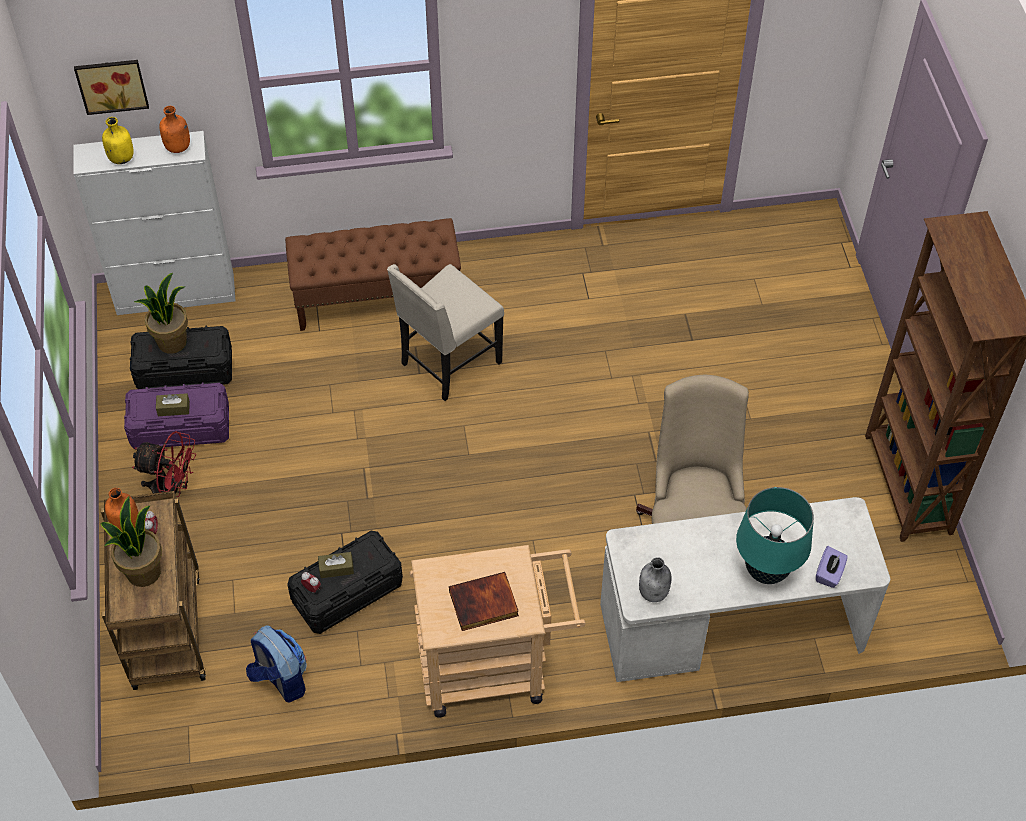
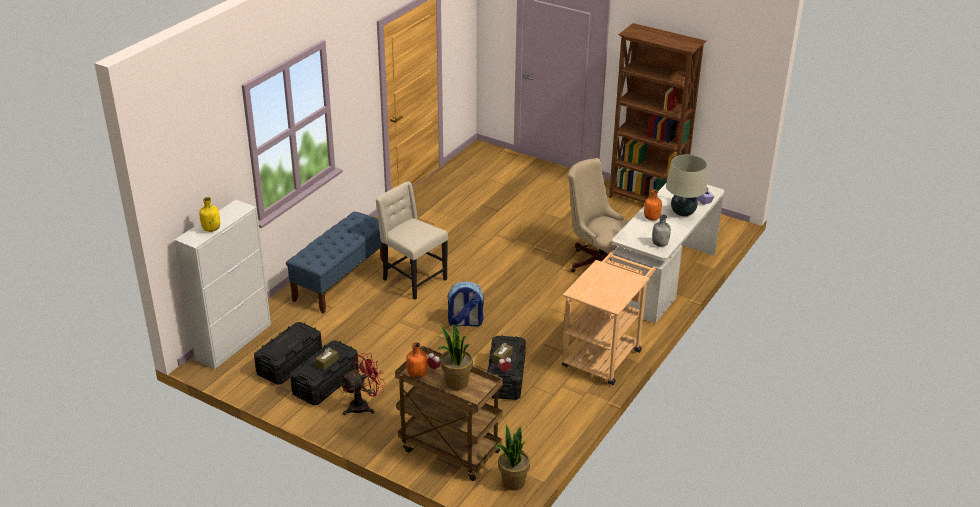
camera: 50 degrees left, 20 degrees down
(112, 84) = (189, 182): picture -> none
(172, 342) = (281, 342): potted plant -> potted plant (513, 482)
(178, 147) = (234, 210): orange bottle -> orange bottle (652, 218)
(180, 427) = (325, 383): purple storage box -> black storage box
(280, 679) = (530, 425): backpack -> backpack (465, 323)
(377, 298) = (340, 280): brown bench -> blue bench
(449, 364) = (413, 280): beige chair -> beige chair turned 135 degrees clockwise
(483, 604) = (614, 286): book -> none
(766, 570) = (683, 213): turquoise table lamp -> beige table lamp

